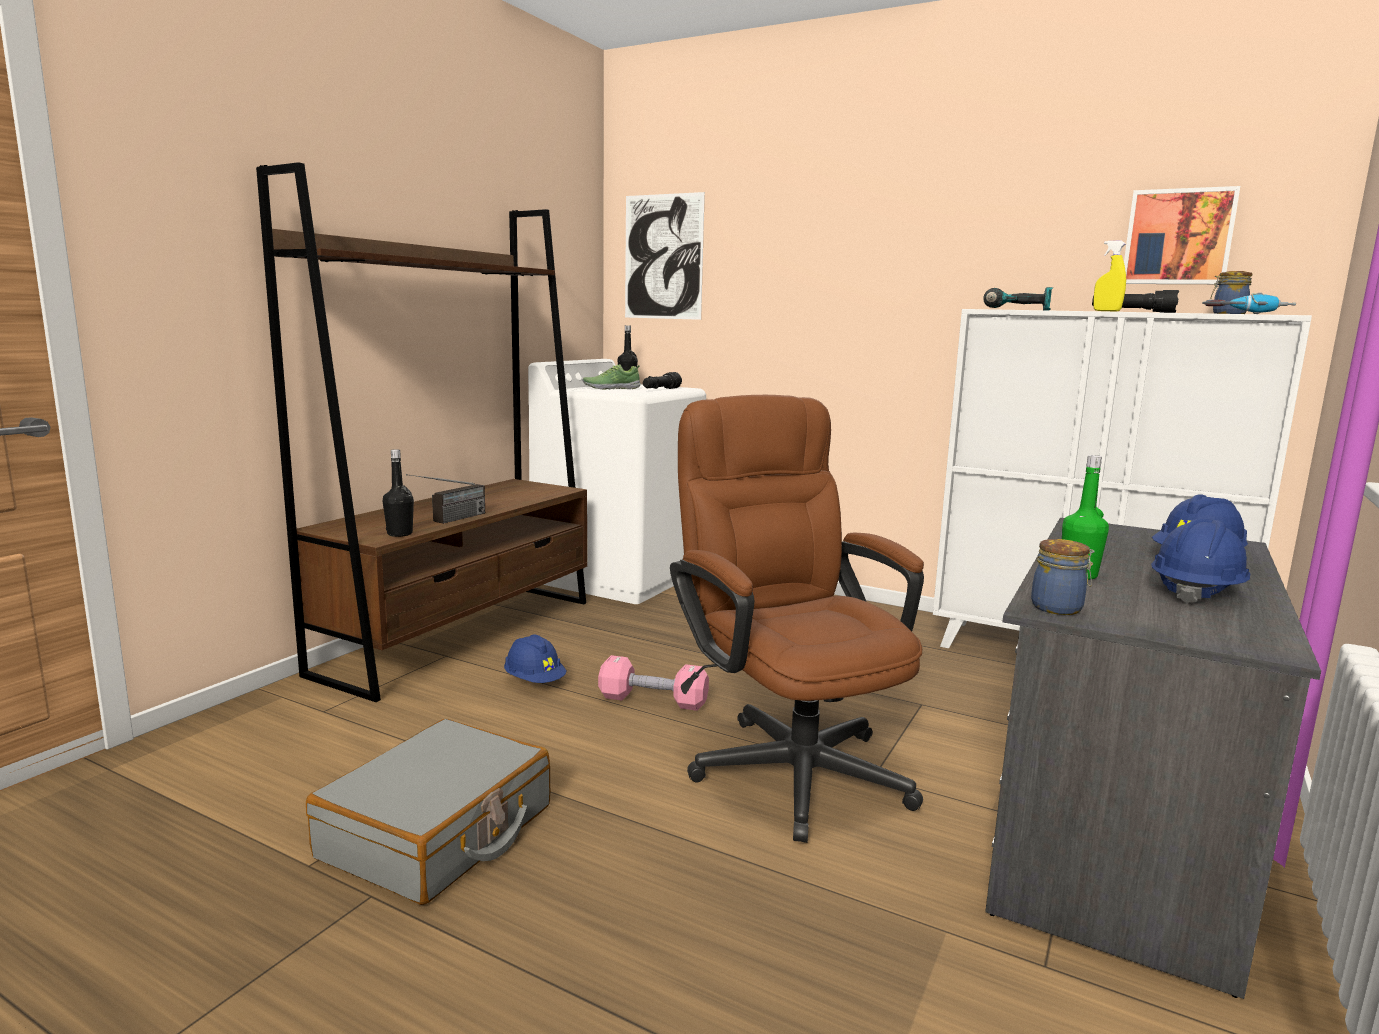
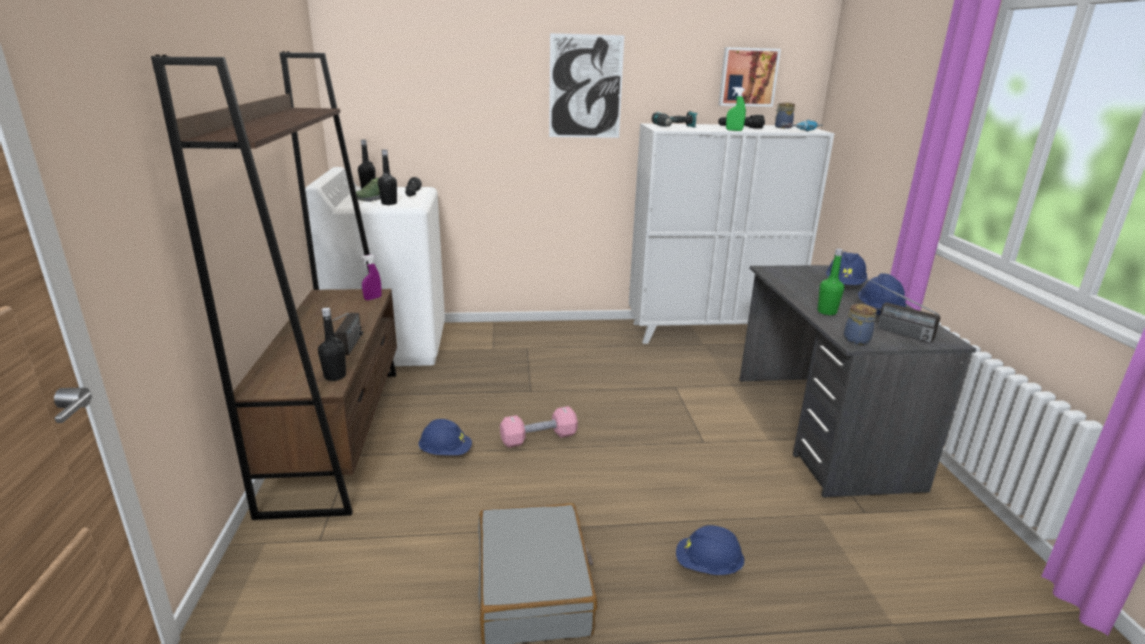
camera: 35 degrees left, 10 degrees up
(552, 492) = (373, 298): none -> purple spray bottle
(615, 391) = (389, 203): none -> black bottle
(663, 257) = (381, 78): picture -> picture (585, 87)
(670, 909) = (708, 566): none -> blue hard hat
(788, 762) = (657, 451): brown office chair -> none
(1106, 311) = (734, 130): yellow spray bottle -> green spray bottle
(1161, 613) = (890, 330): none -> radio

